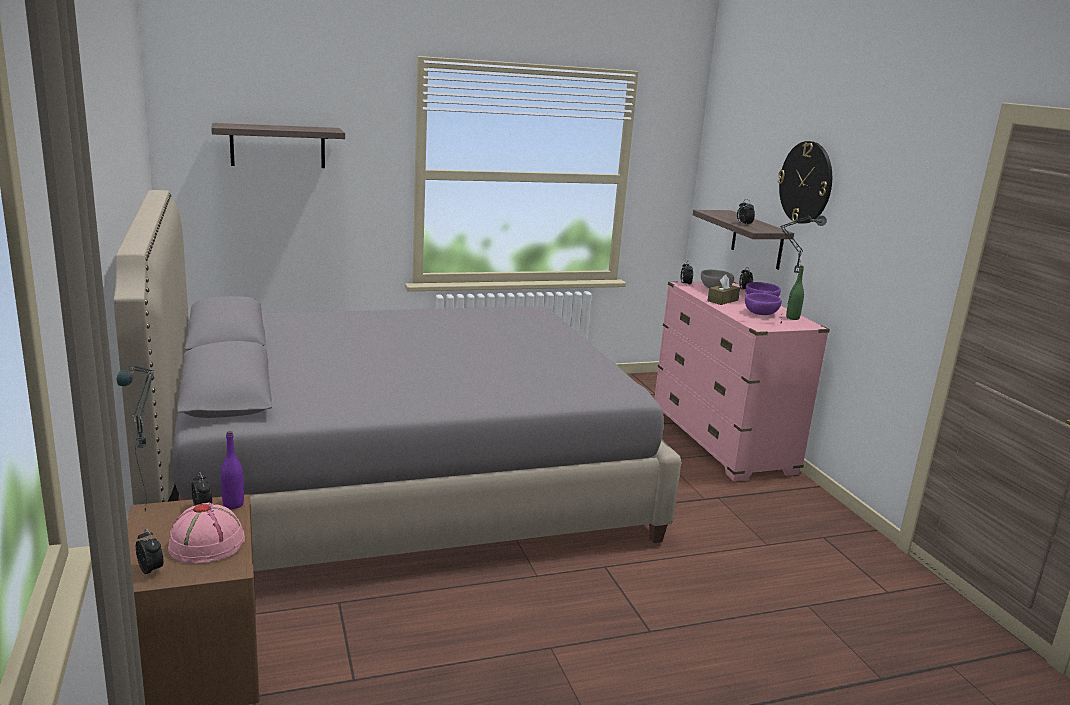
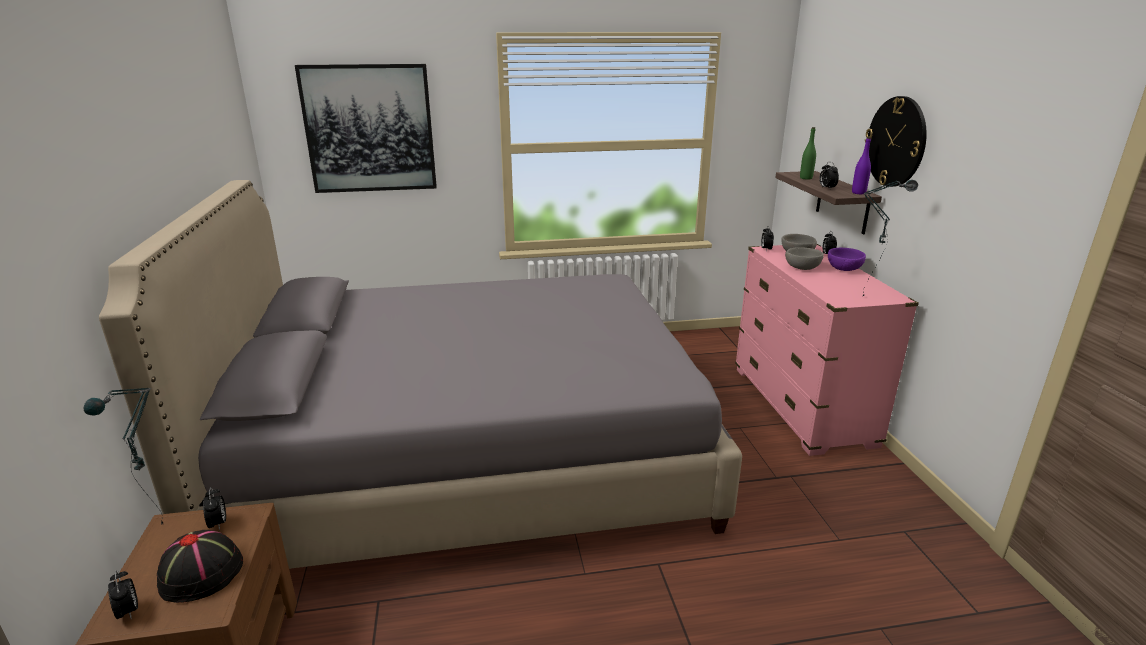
camera: 10 degrees right, 5 degrees up
(207, 544) = (202, 573): pink hat -> black hat
(233, 504) = (251, 517): purple bottle -> purple bottle (858, 193)
(278, 146) = (369, 129): shelf -> picture
(723, 300) = (802, 268): brown tissue box -> grey bowl
(761, 314) = (843, 284): purple bowl -> none
(792, 318) = (877, 289): green bottle -> green bottle (806, 178)

